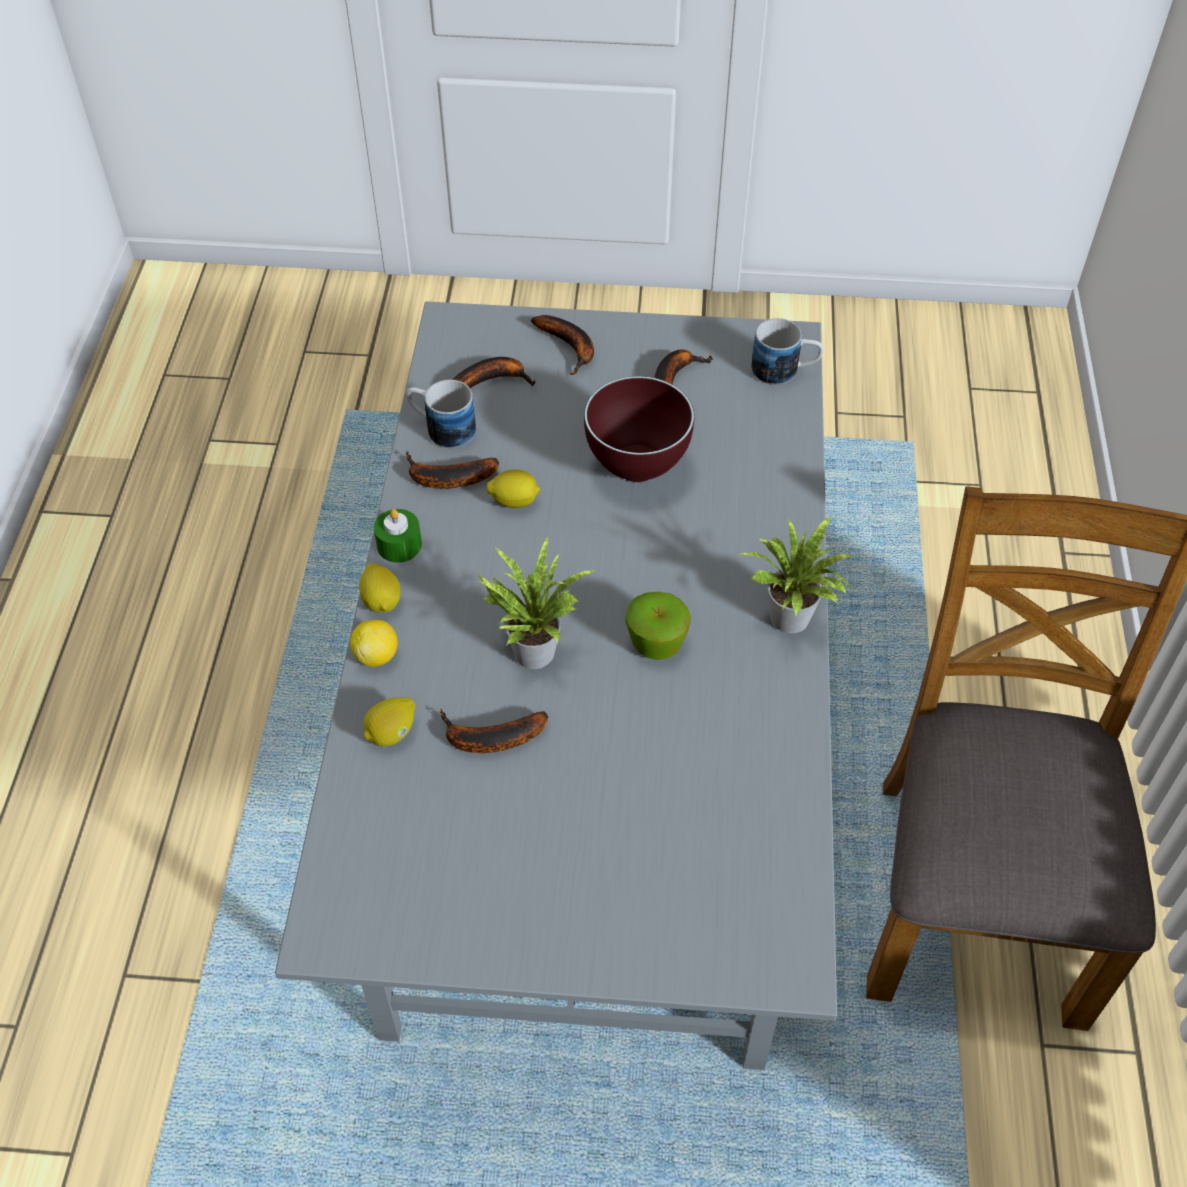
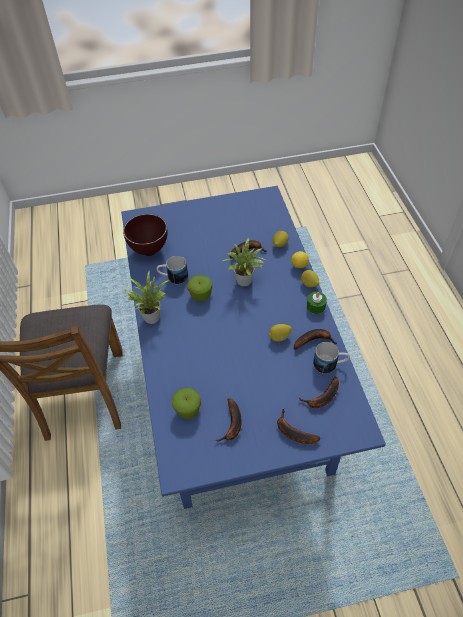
camera: 165 degrees right, 0 degrees up
(590, 795) = (236, 391): grey dining table -> blue dining table
(639, 468) = (232, 368): brown bowl -> brown bowl (148, 251)
(748, 421) = (188, 409): none -> apple
(785, 371) = (175, 448): mug -> mug (173, 277)

